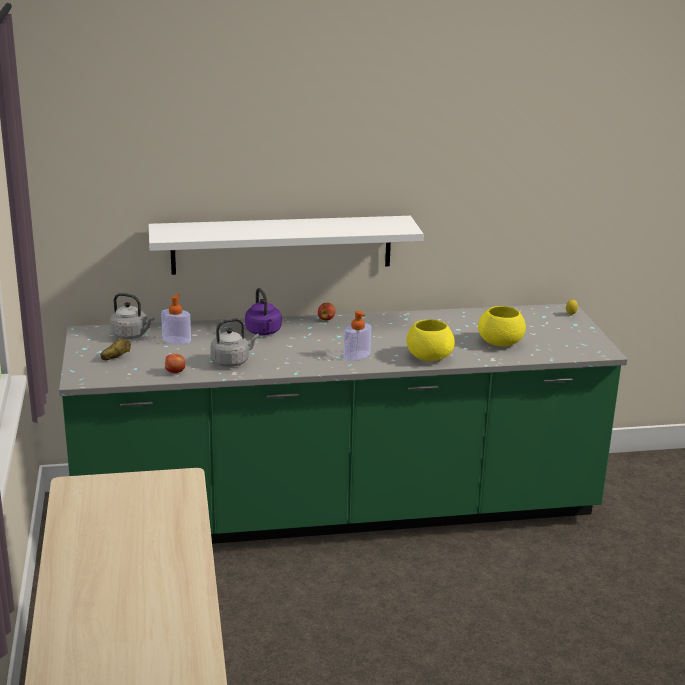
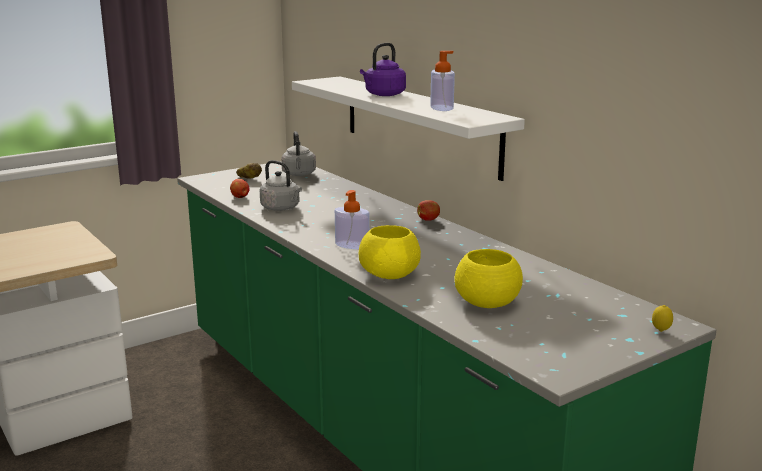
camera: 65 degrees right, 5 degrees down
(176, 340) = (306, 186): soap dispenser -> soap dispenser (441, 108)
(264, 332) = (362, 206): purple kettle -> purple kettle (383, 95)

